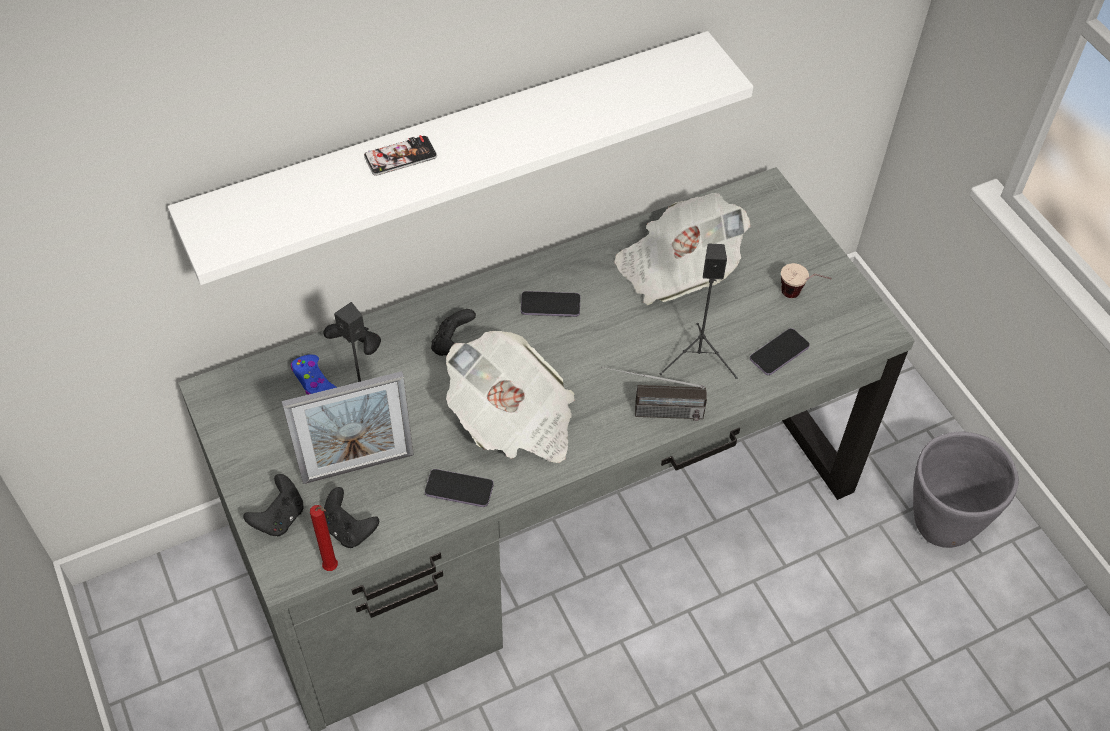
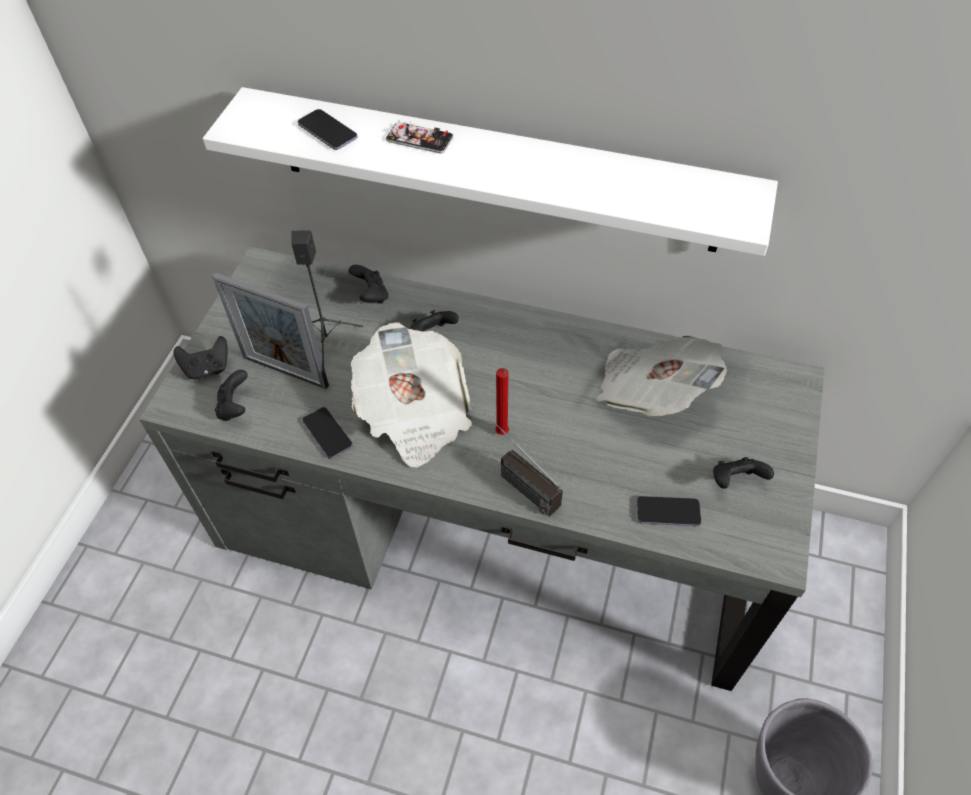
camera: 45 degrees right, 0 degrees up
(315, 382) = (322, 299): blue game controller -> none
(332, 568) = (198, 424): red candle -> red candle (502, 434)
(550, 305) = (528, 353): phone -> phone (327, 131)
(699, 358) = (597, 469): black speaker -> none
(800, 296) = (735, 481): cup -> black game controller

